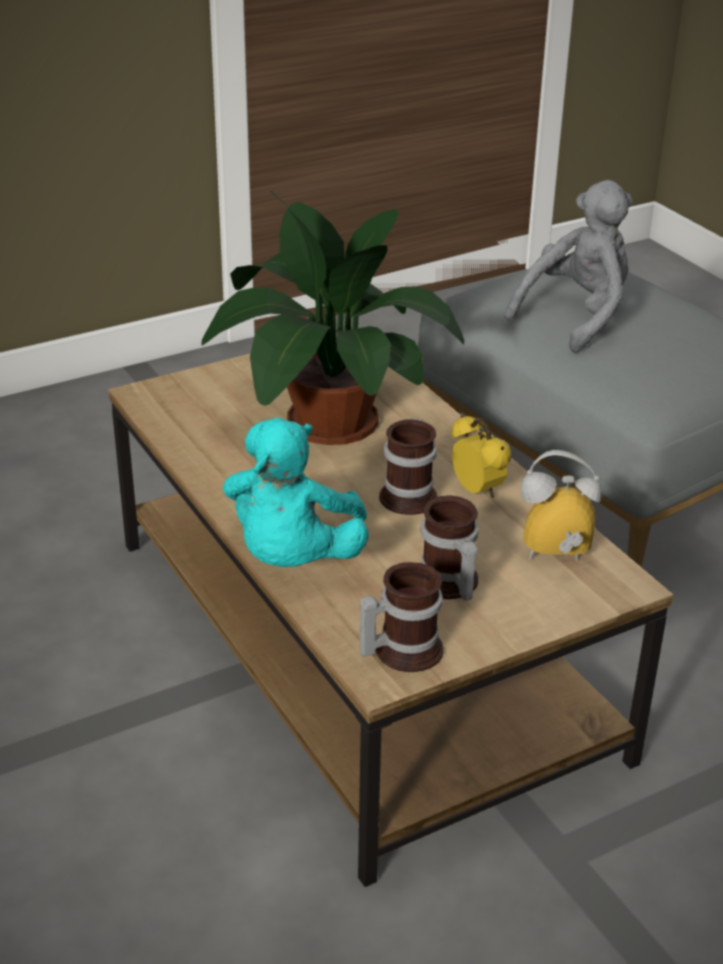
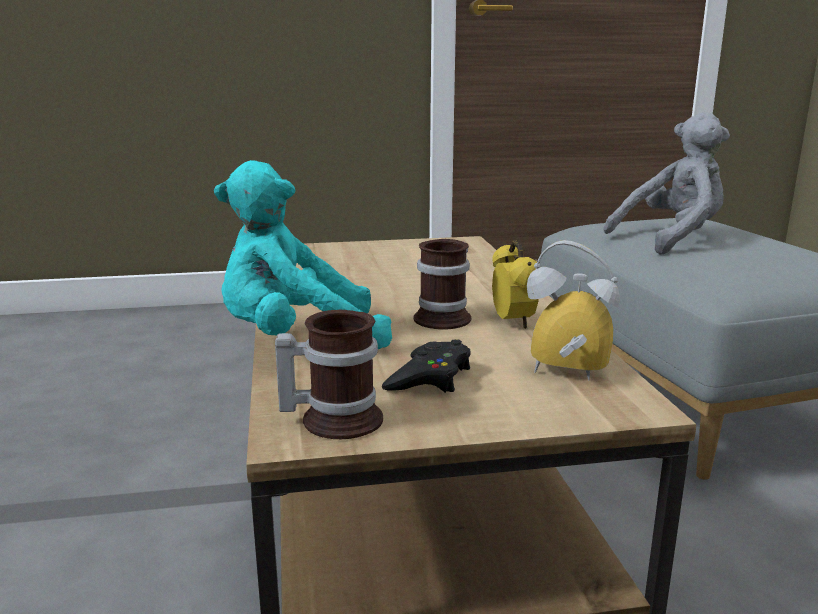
camera: 20 degrees right, 15 degrees down
(294, 558) = (297, 341): turquoise plush toy -> turquoise plush toy turned 45 degrees clockwise
(323, 420) = (408, 272): potted plant -> none
(446, 584) = (429, 377): mug -> black game controller

